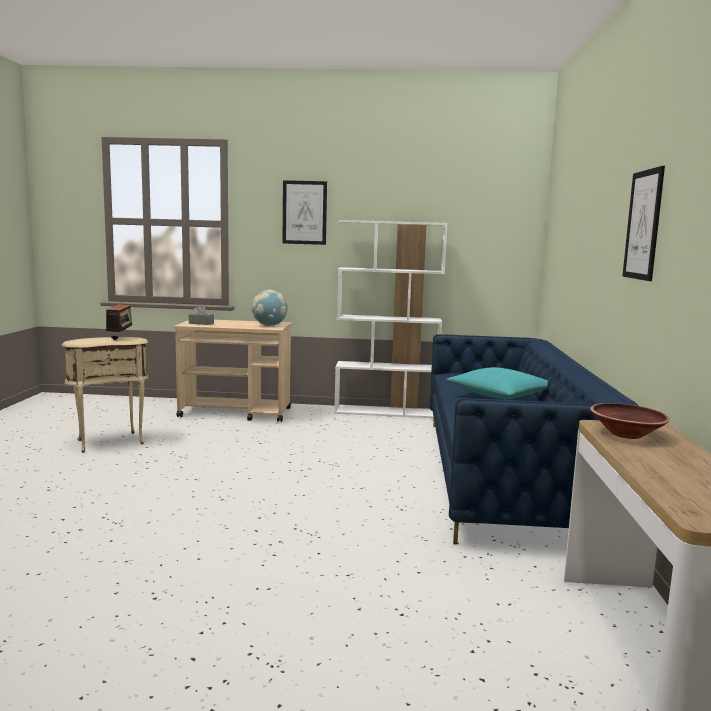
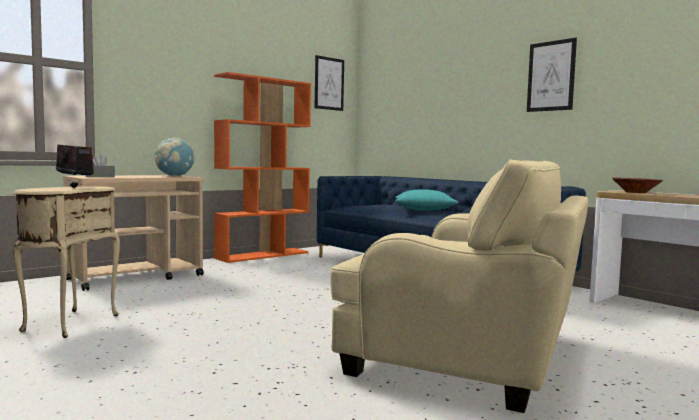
camera: 45 degrees left, 5 degrees down
(239, 569) = (467, 355): none -> beige armchair
(304, 212) = (177, 63): picture -> picture (329, 83)
(386, 412) = (263, 255): white bookcase -> orange bookcase

